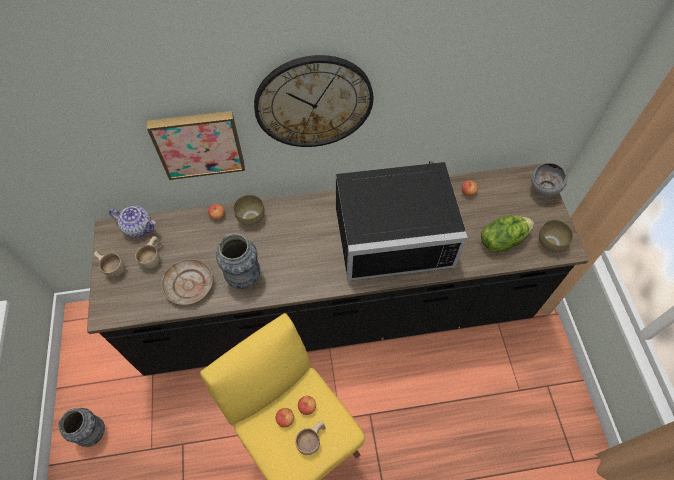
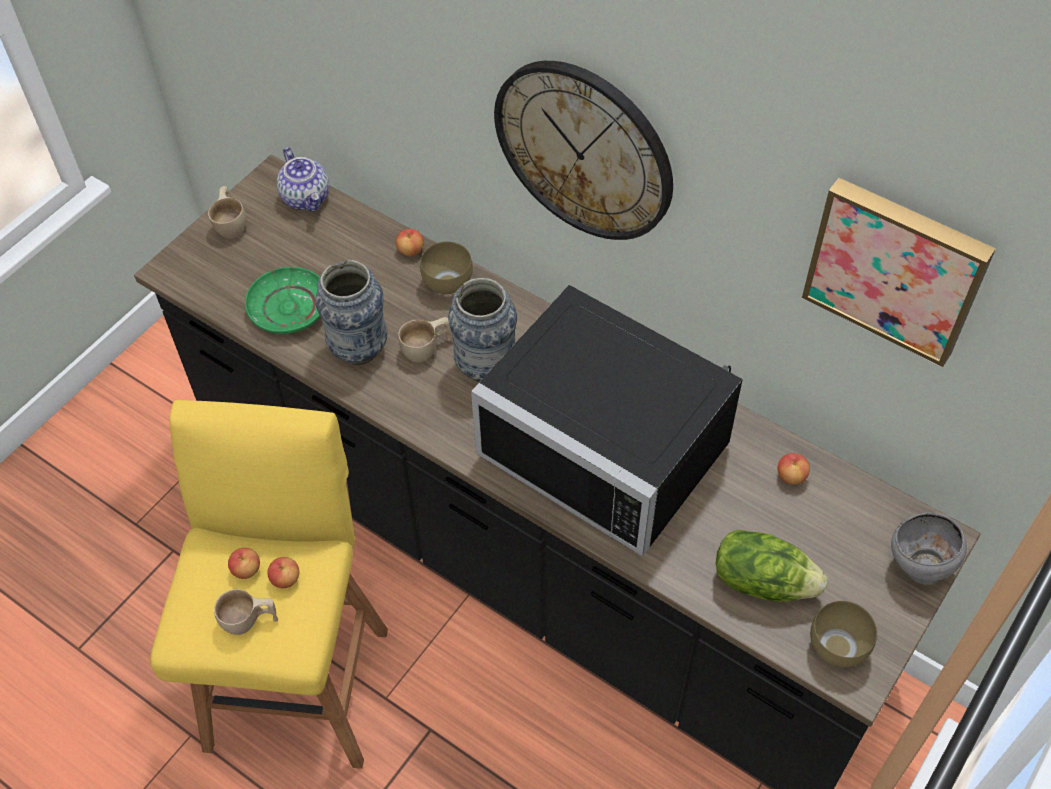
camera: 45 degrees right, 5 degrees down
(93, 433) = (96, 449): vase -> vase (485, 367)
(154, 258) = (285, 246): beige cup -> beige cup (427, 349)
(189, 285) = (289, 309): beige plate -> green plate
(198, 143) = (421, 119): picture -> picture (896, 268)

